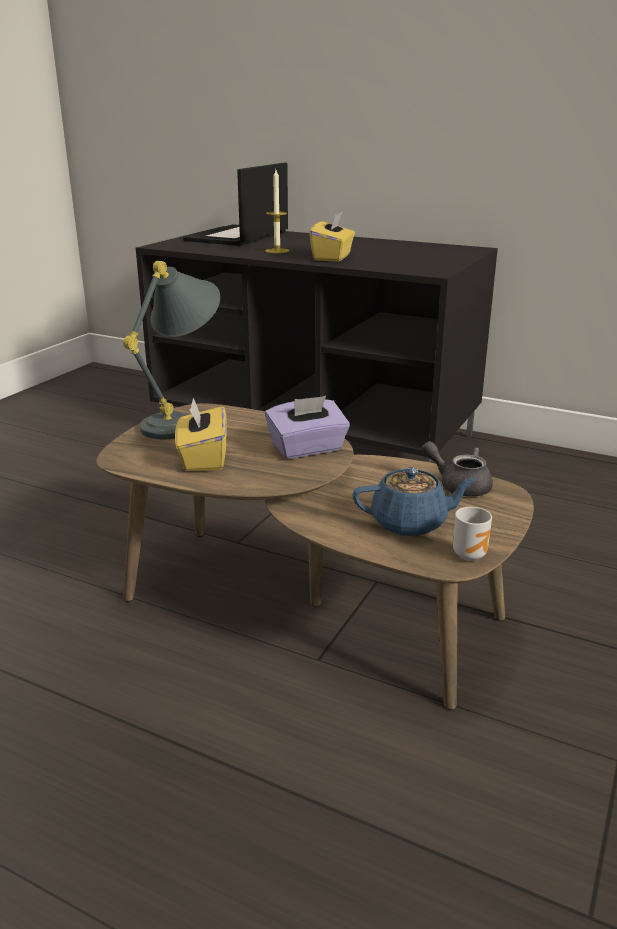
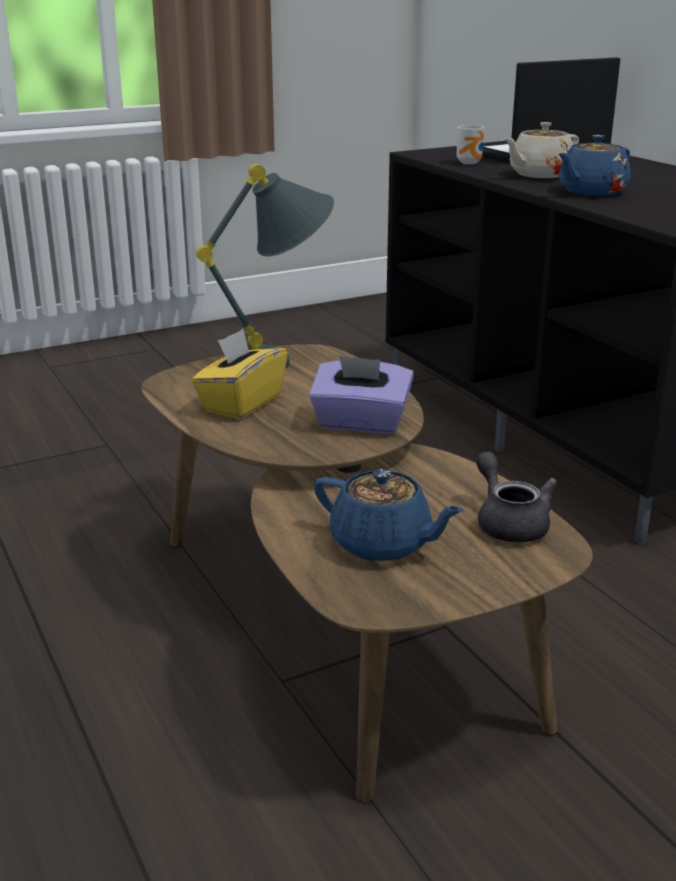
camera: 35 degrees right, 0 degrees up
(277, 251) = (539, 175): candle -> beige teapot
(332, 257) = (591, 192): yellow tissue box -> blue teapot
(470, 554) = (397, 603): mug -> mug (471, 163)

